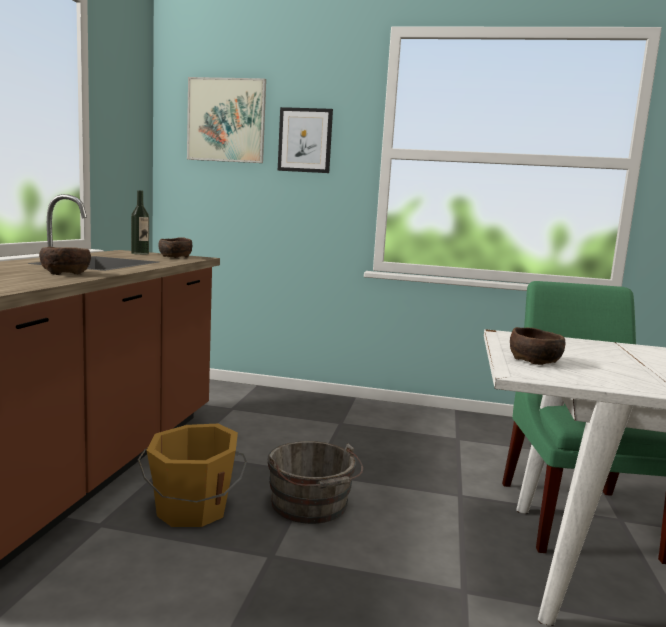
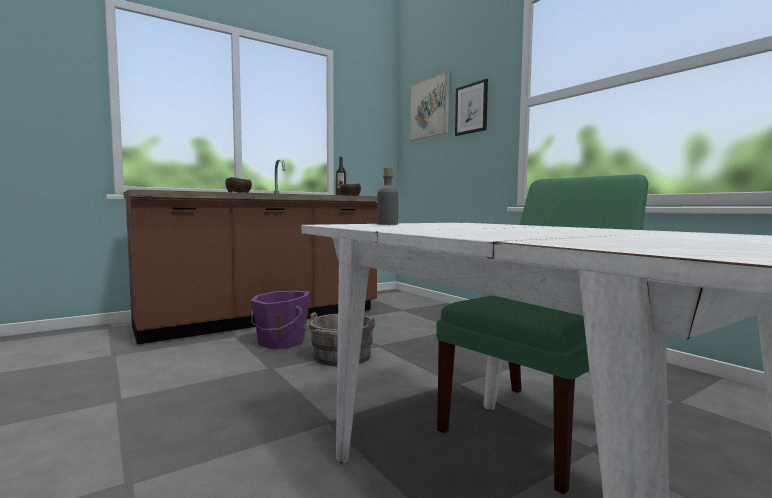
camera: 45 degrees right, 5 degrees down
(192, 510) = (281, 342): orange bucket -> purple bucket
(536, 361) = (387, 224): brown bowl -> grey bottle

